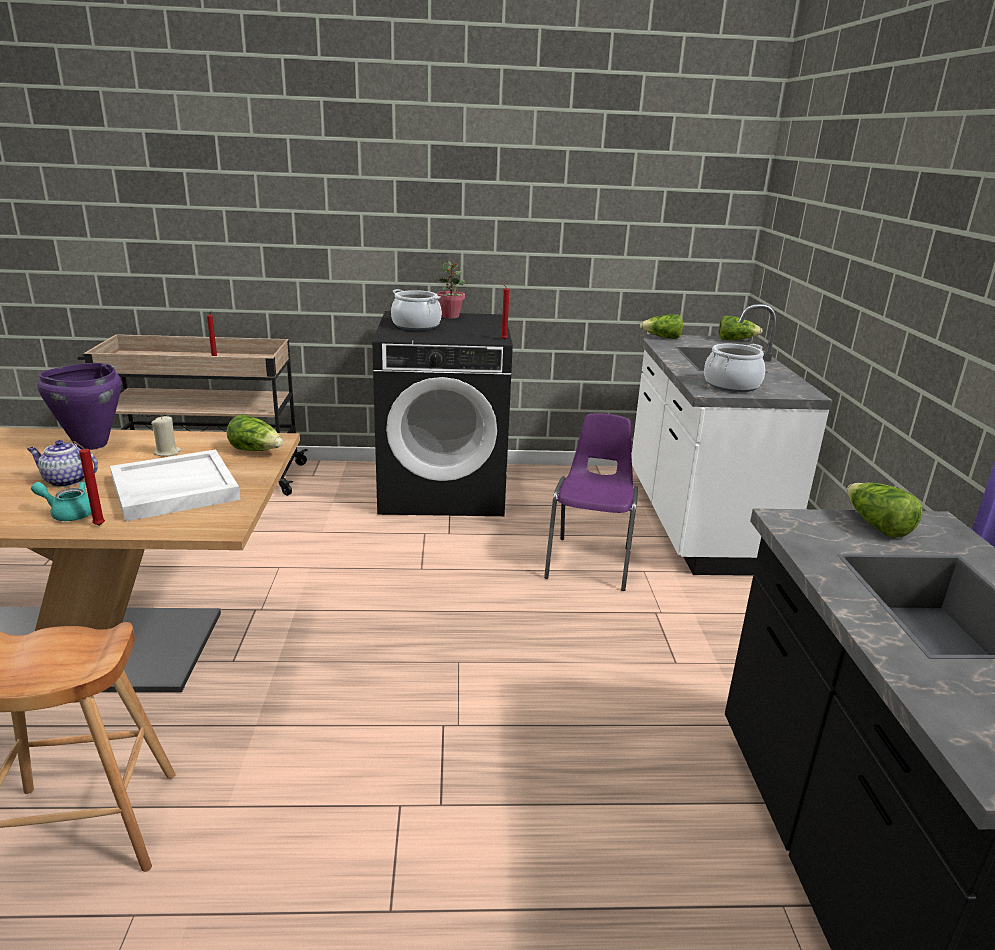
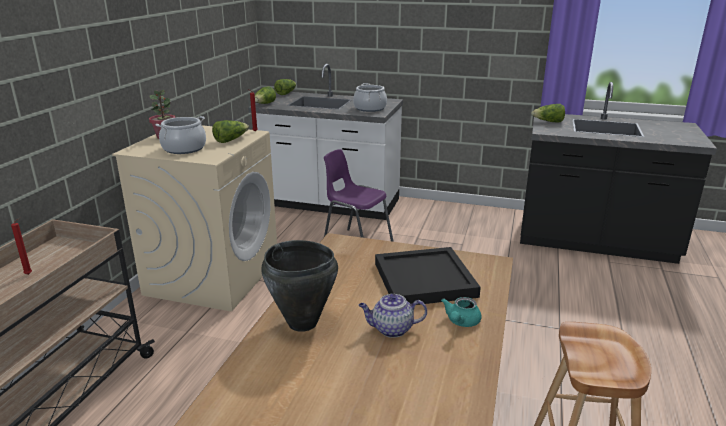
camera: 70 degrees left, 0 degrees up
(66, 481) = (391, 329): teapot -> teapot turned 60 degrees clockwise
(91, 444) = (302, 323): purple cooking pot -> black cooking pot
(97, 525) = (484, 308): red candle -> none
(167, 452) = (344, 284): beige candle -> none
(174, 489) = (425, 280): white tray -> black tray
(256, 451) = (359, 249): lettuce -> lettuce (230, 140)
(443, 489) = (213, 276): black washing machine -> beige washing machine

